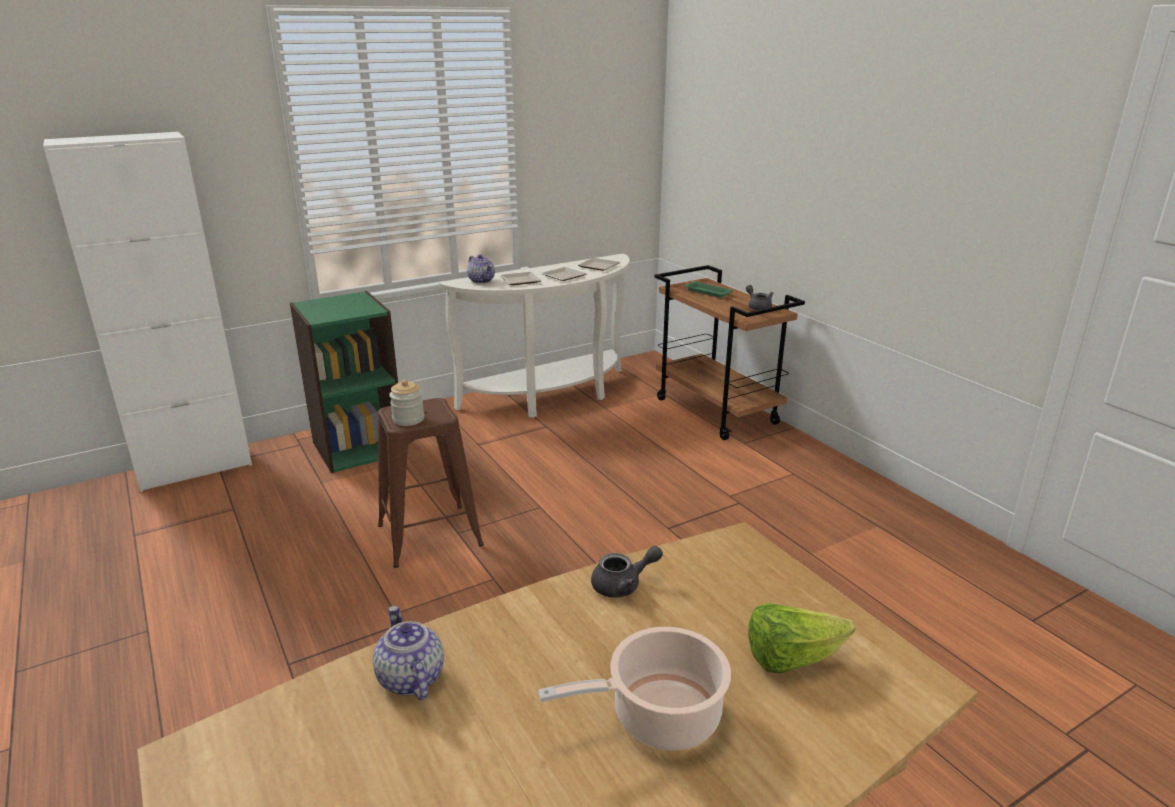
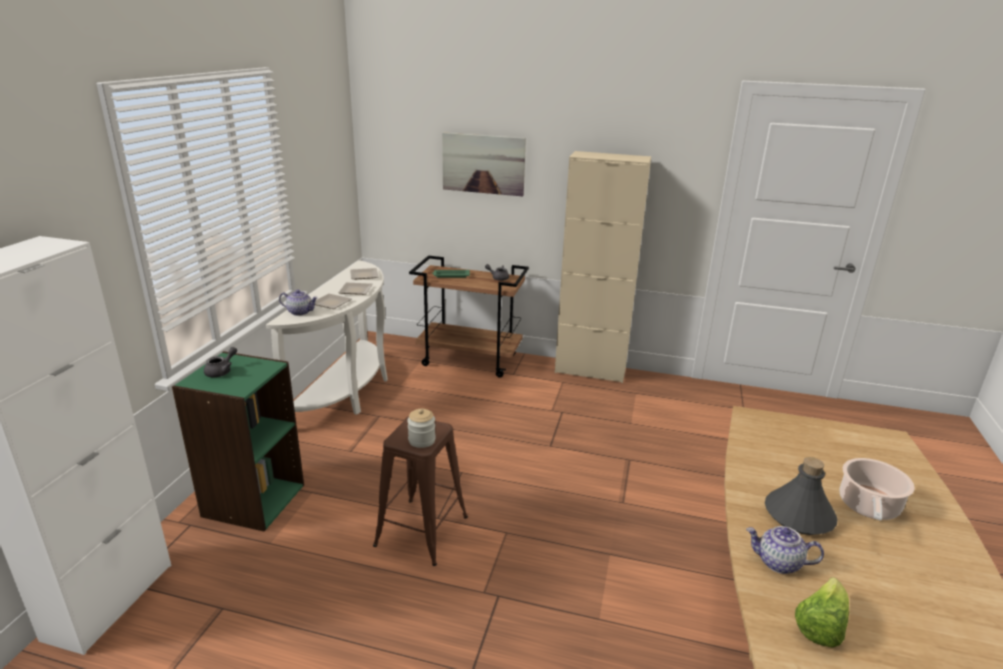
camera: 45 degrees left, 0 degrees up
(541, 661) = (799, 516): none -> grey bottle
(623, 585) = (755, 463): grey teapot -> grey teapot (222, 371)
(775, 147) = (483, 164): none -> picture
(791, 659) = (853, 455): lettuce -> lettuce (820, 626)
(852, 476) = (590, 371): none -> beige cabinet

